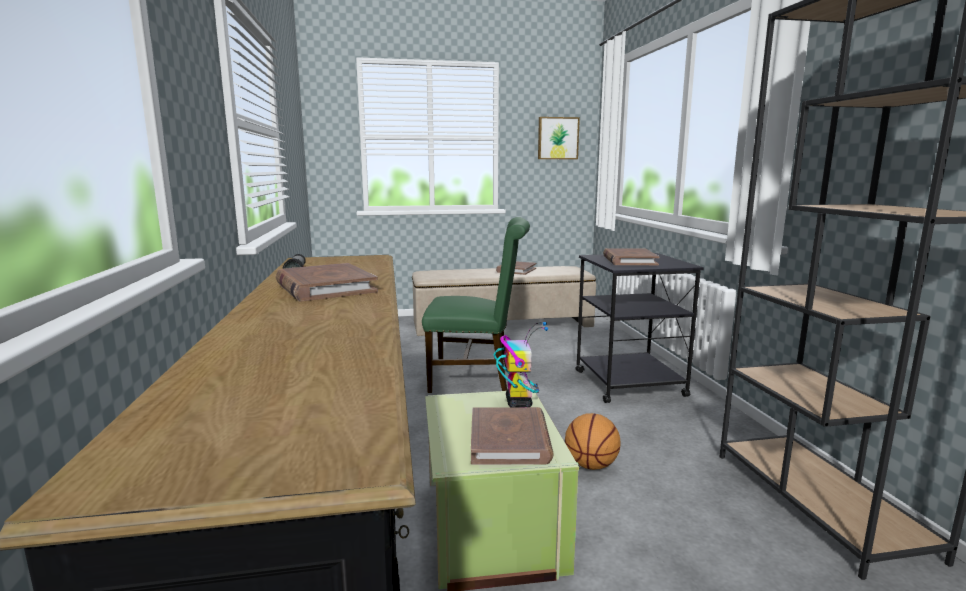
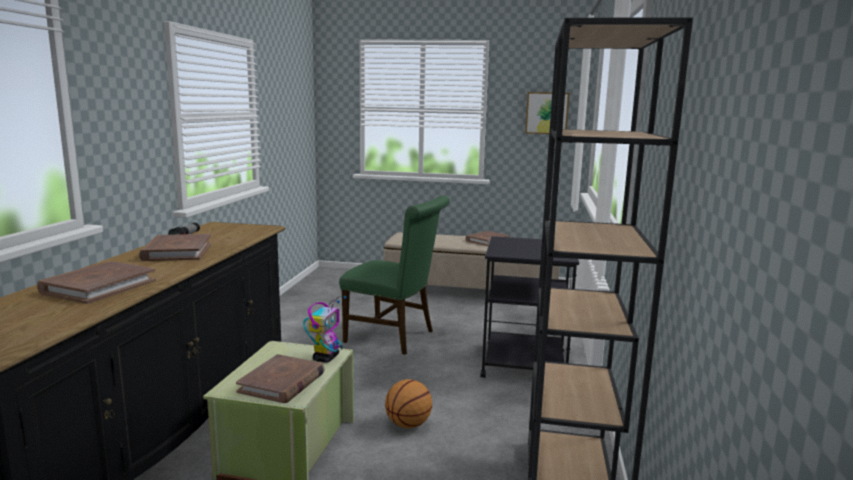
camera: 20 degrees right, 0 degrees up
(629, 260) = (523, 247): brown book -> brown book (99, 286)

